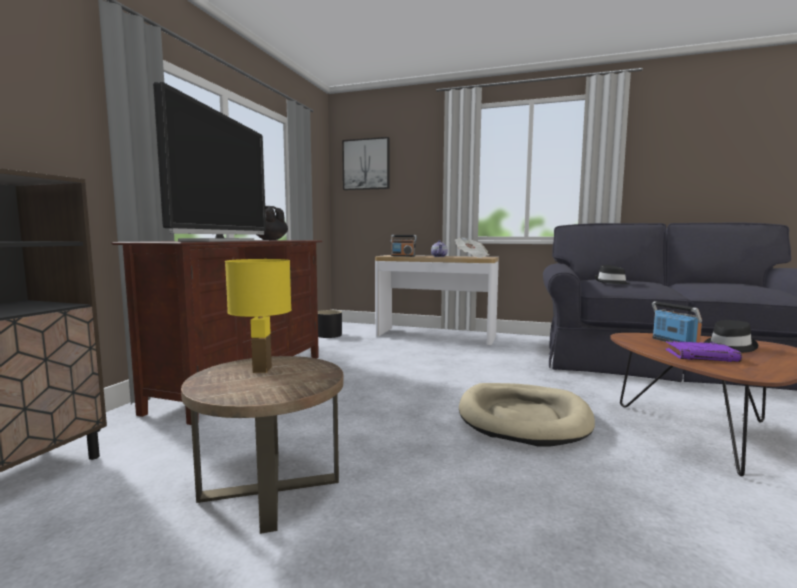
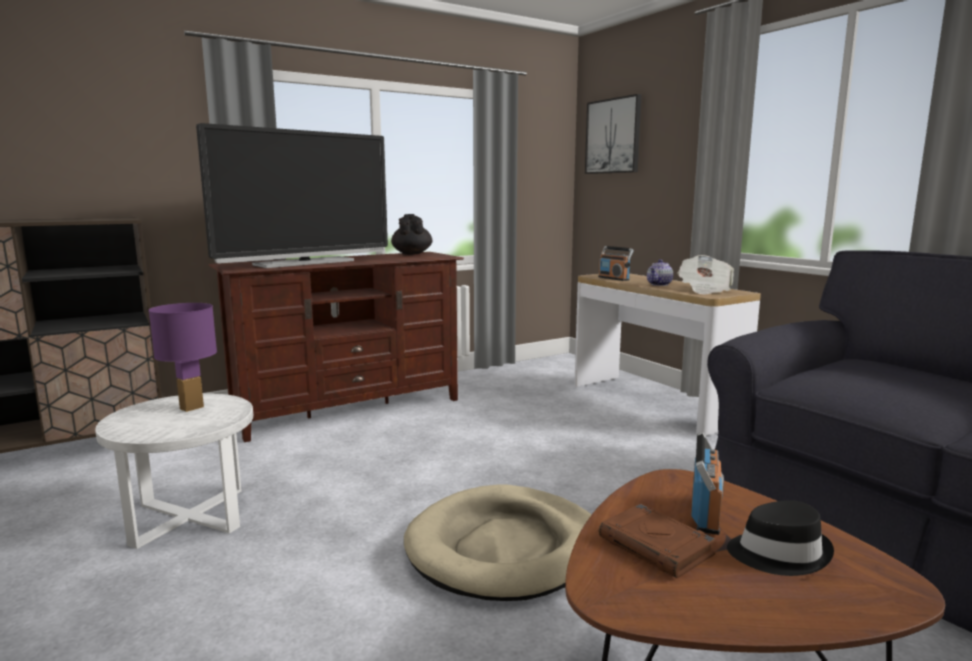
camera: 40 degrees right, 5 degrees up
(262, 369) = (192, 407): yellow table lamp -> purple table lamp
(270, 488) = (189, 516): brown side table -> white side table
(329, 335) = (526, 372): black planter -> none
(611, 282) = (841, 377): black hat -> none
(701, 356) = (657, 547): purple book -> brown book

